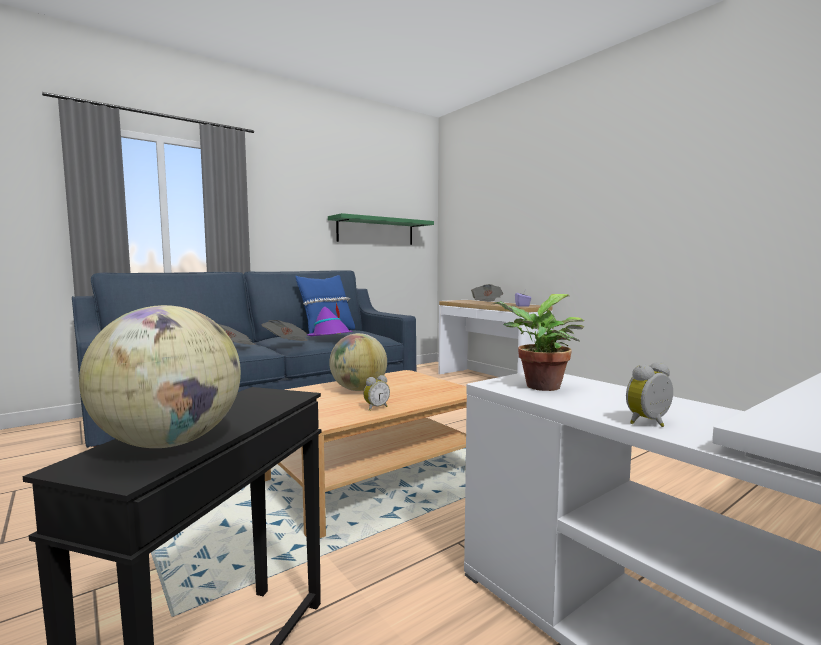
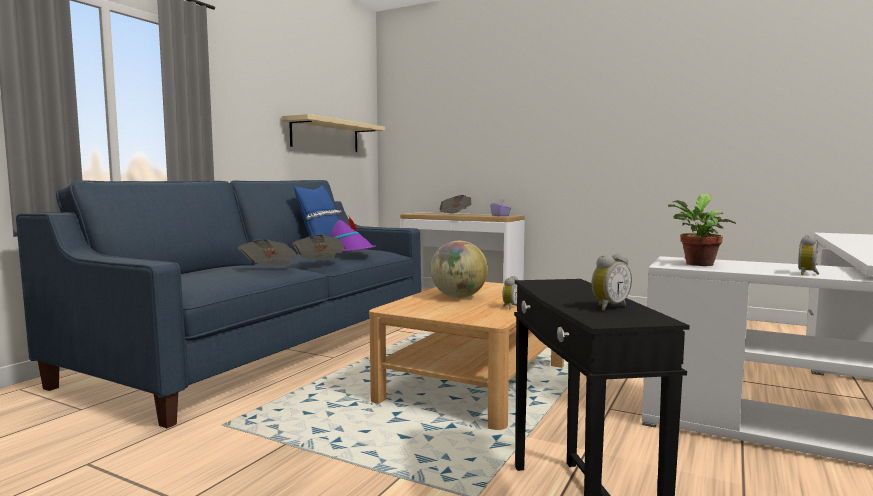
camera: 25 degrees left, 0 degrees up
(170, 443) = (608, 307): globe -> alarm clock
(376, 231) = (325, 136): green shelf -> beige shelf

